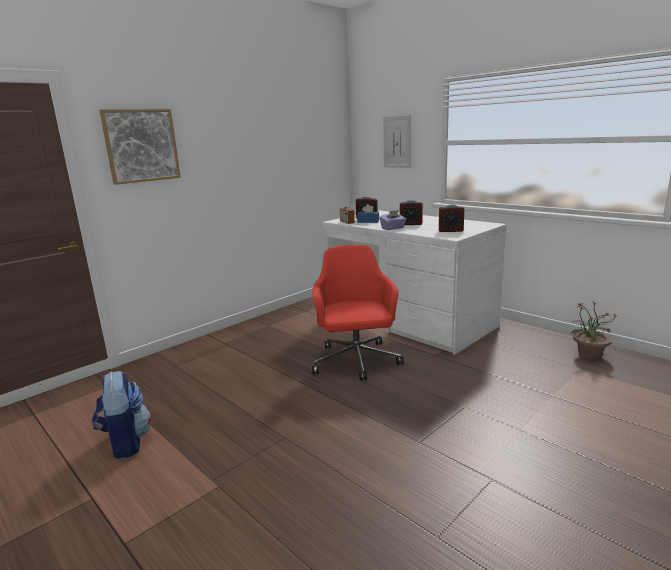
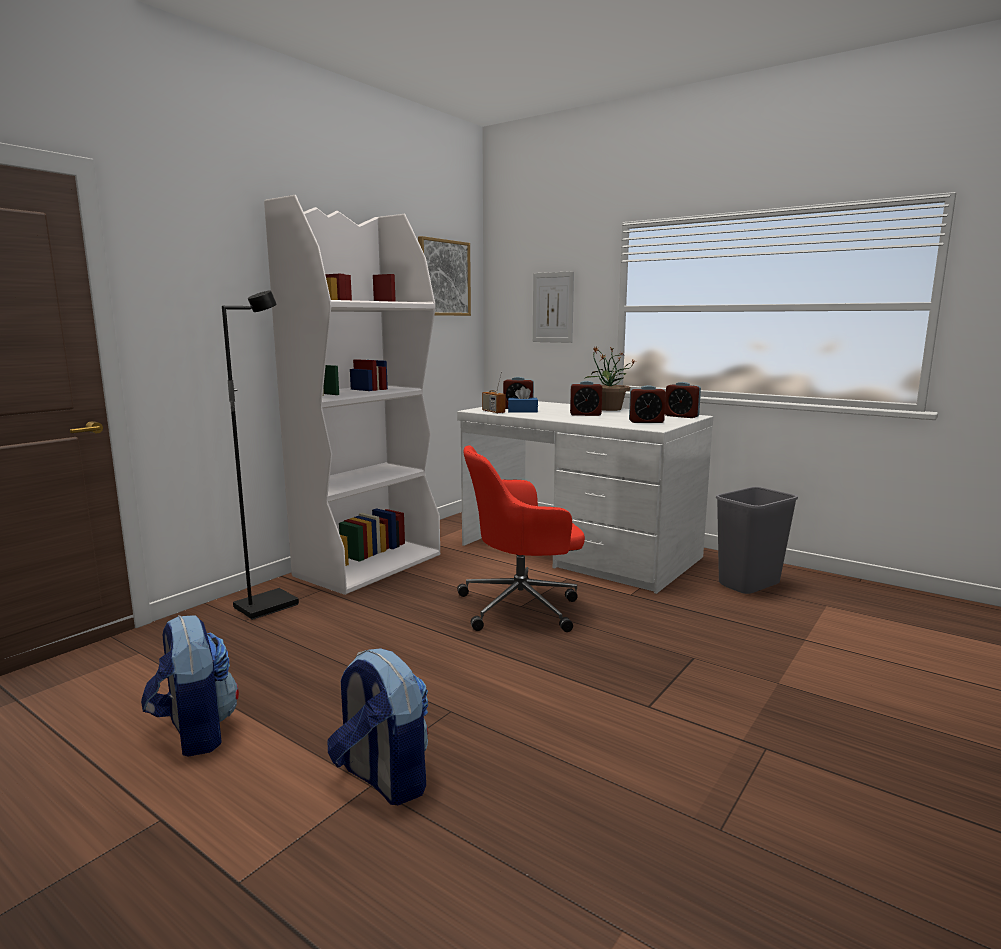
camera: 10 degrees left, 5 degrees down
(141, 146) = (204, 283): picture -> picture (443, 278)
(191, 356) = (266, 606): none -> black floor lamp
(227, 482) = (382, 778): none -> backpack
(264, 327) = (369, 565): none -> white bookcase
(356, 361) = (522, 606): red office chair -> red office chair turned 90 degrees counterclockwise
(393, 228) = (564, 418): purple tissue box -> none
(481, 225) = (681, 416): none -> alarm clock
(526, 349) = (748, 584): none -> grey trash can
(589, 355) = (830, 589): potted plant -> potted plant (608, 409)

